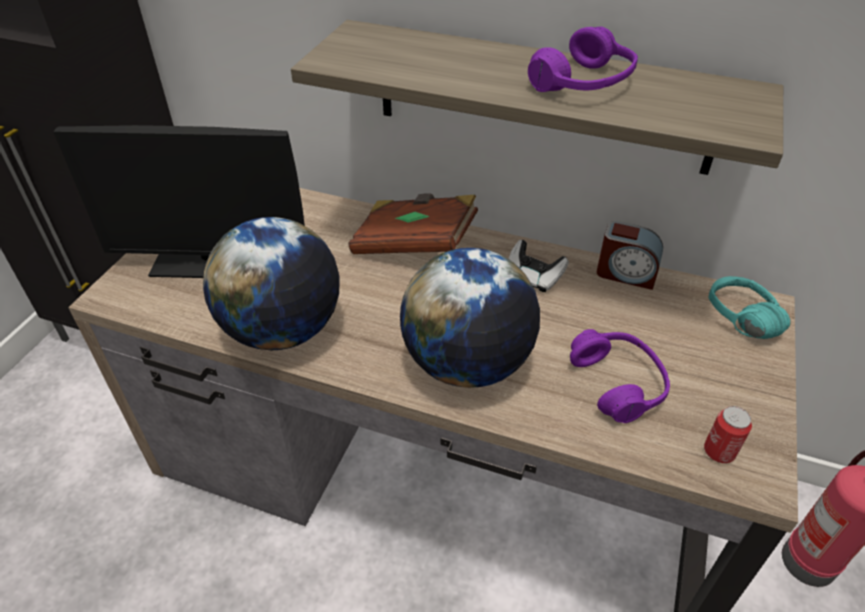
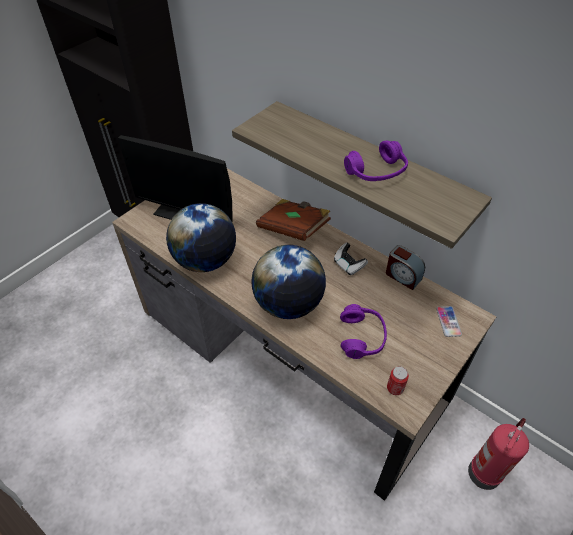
camera: 20 degrees right, 5 degrees up
(733, 322) = (448, 321): turquoise headphones -> phone

